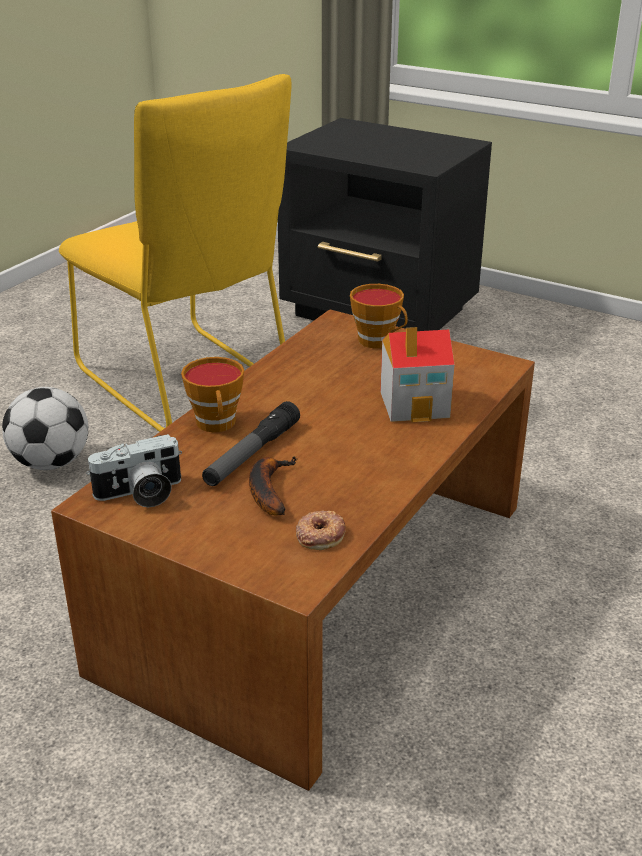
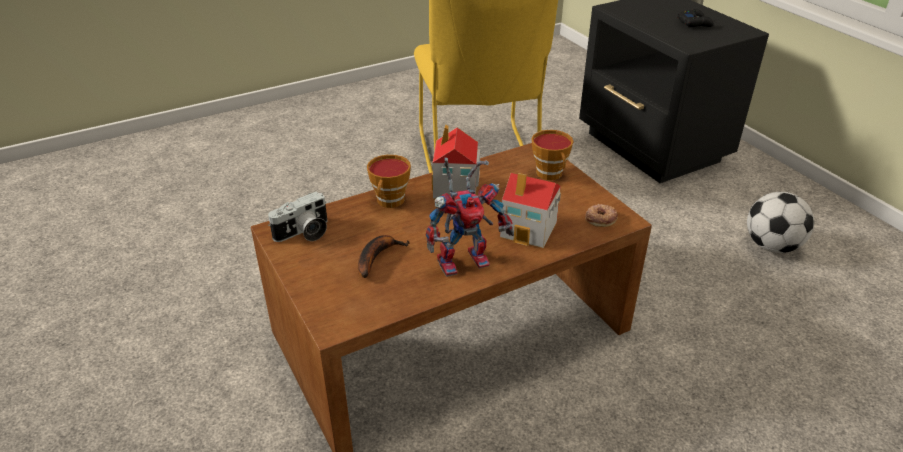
camera: 30 degrees right, 5 degrees up
(51, 462) = (357, 191): football -> football (771, 246)
(140, 494) = (304, 233): camera -> camera turned 45 degrees counterclockwise
(252, 454) = (391, 229): flashlight -> none
(283, 386) = (455, 188): none -> toy house
(320, 535) = (378, 300): donut -> donut (600, 218)
(376, 456) = (465, 259): none -> toy robot
(408, 145) = (694, 23): none -> black game controller

